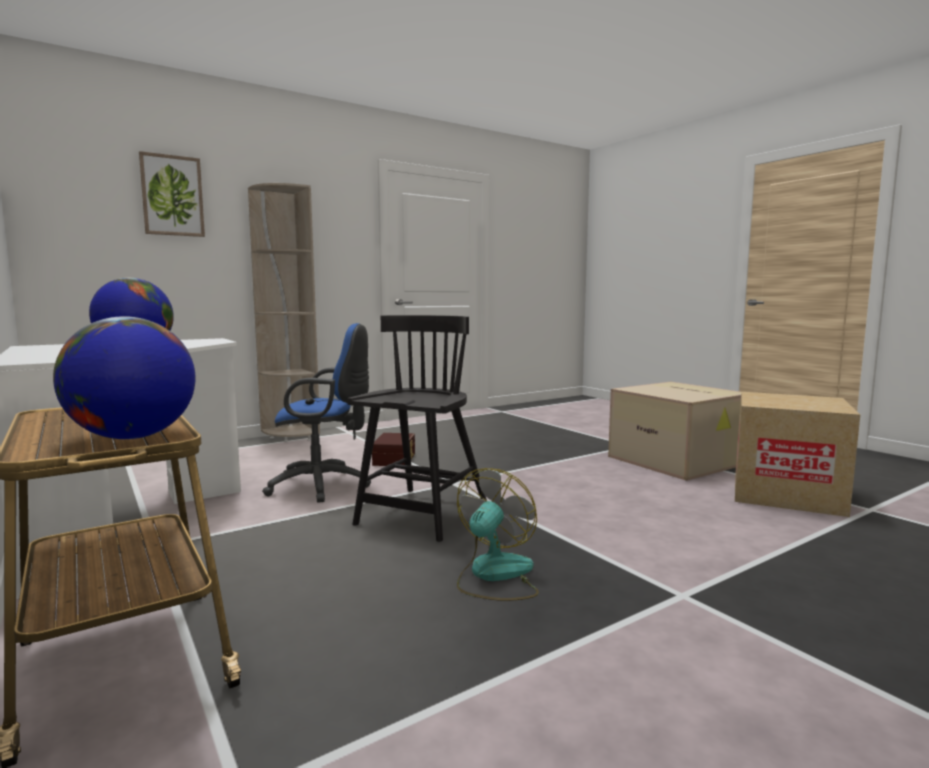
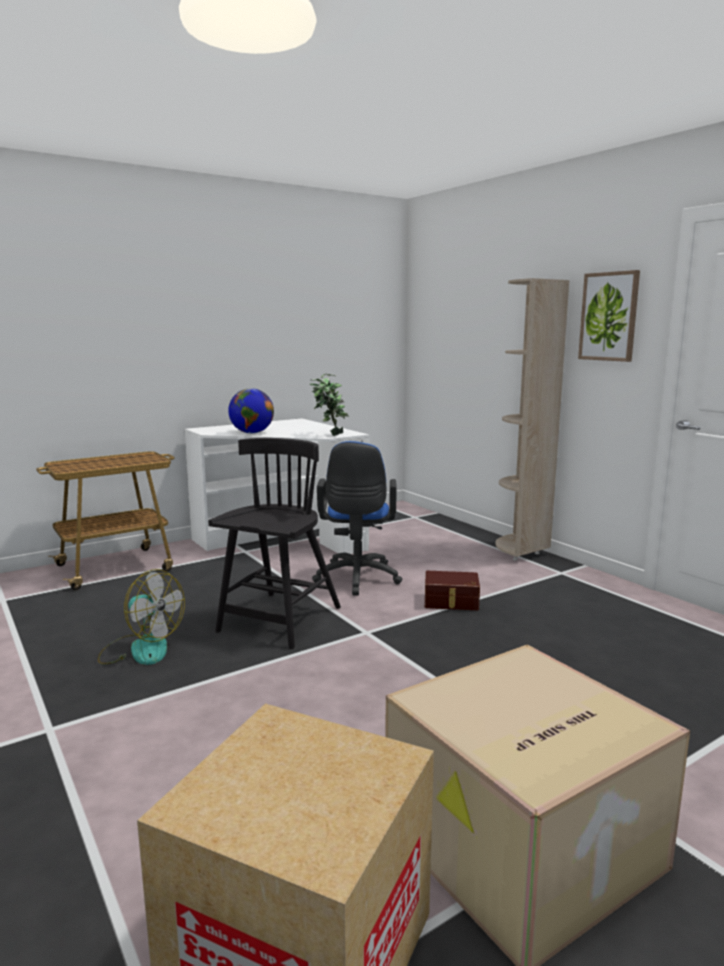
camera: 90 degrees right, 5 degrees up
(133, 437) = (74, 468): globe -> none
(172, 196) = (479, 300): picture -> picture (609, 316)
(211, 341) = (329, 435): none -> potted plant
(421, 513) = (279, 620): black chair -> black chair turned 90 degrees counterclockwise

